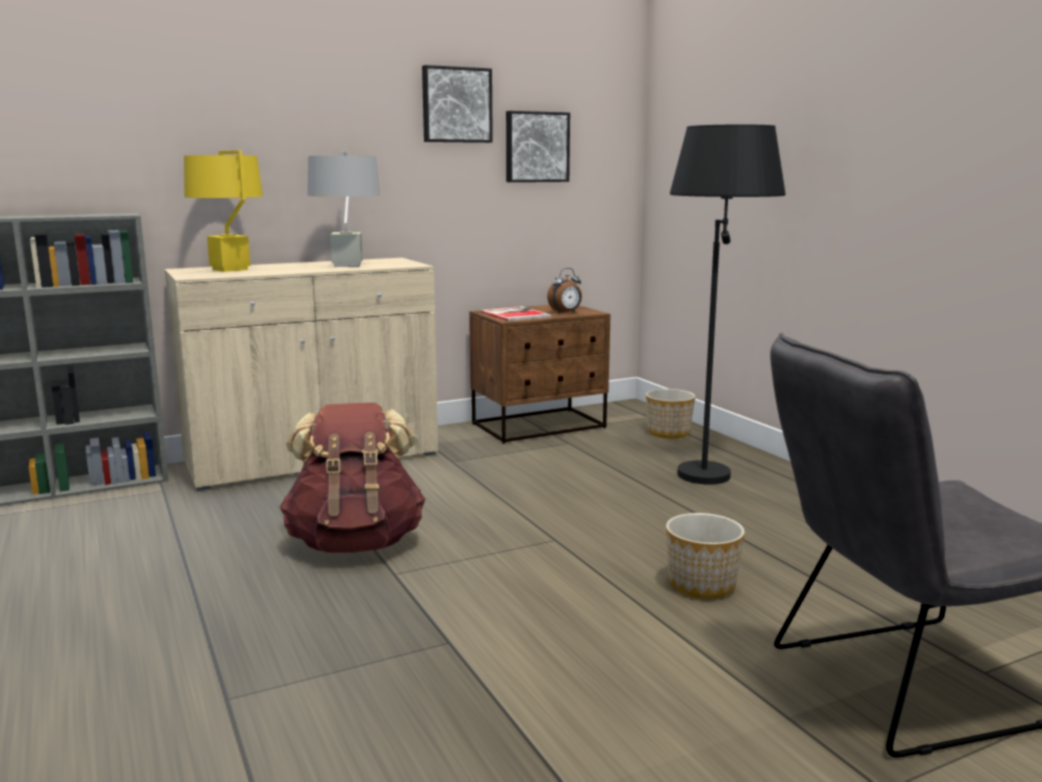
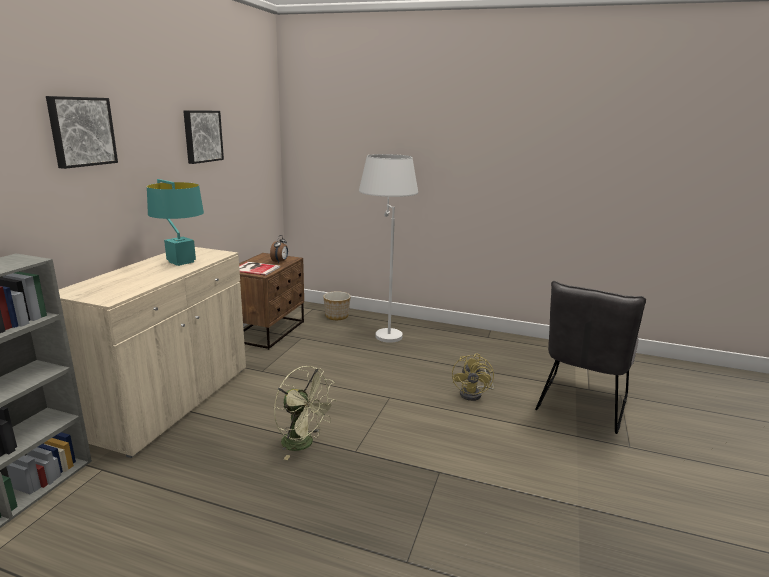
camera: 45 degrees left, 5 degrees up
(230, 269) = (109, 284): yellow table lamp -> none
(347, 265) = (181, 262): grey table lamp -> turquoise table lamp
(356, 543) = (303, 444): brown backpack -> green fan
(536, 147) = (239, 159): picture -> picture (81, 131)
(703, 585) = (474, 394): planter -> yellow fan
(711, 466) = (384, 330): black floor lamp -> white floor lamp

